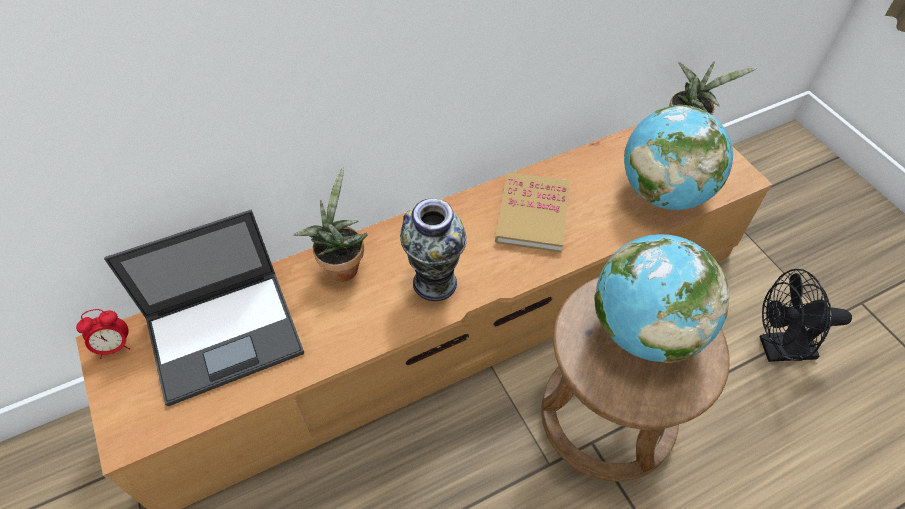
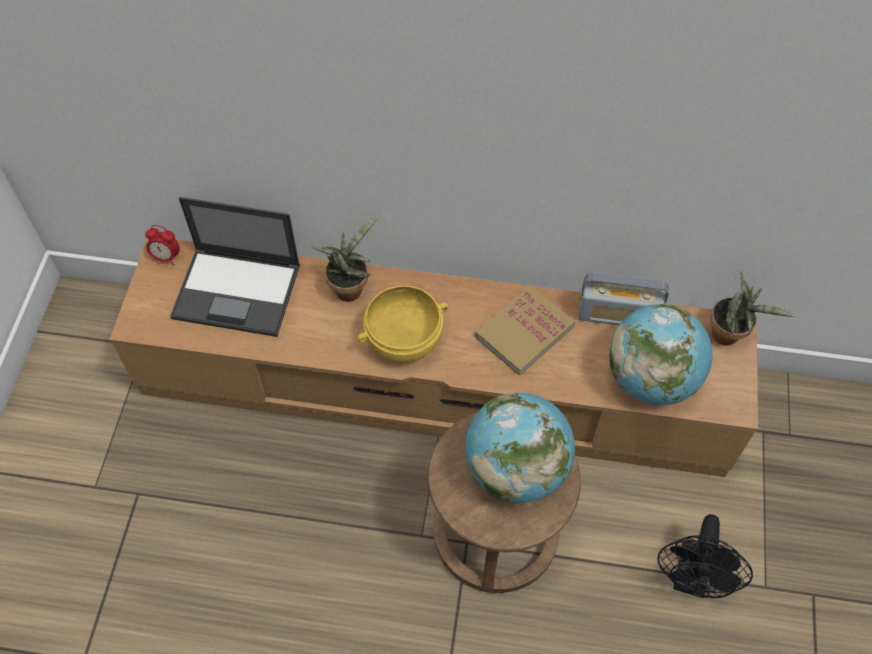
camera: 35 degrees right, 5 degrees up
(434, 283) = (404, 341): vase -> yellow bowl
(593, 159) = (617, 315): none -> radio
(778, 349) = (691, 579): black fan -> black fan turned 105 degrees counterclockwise

